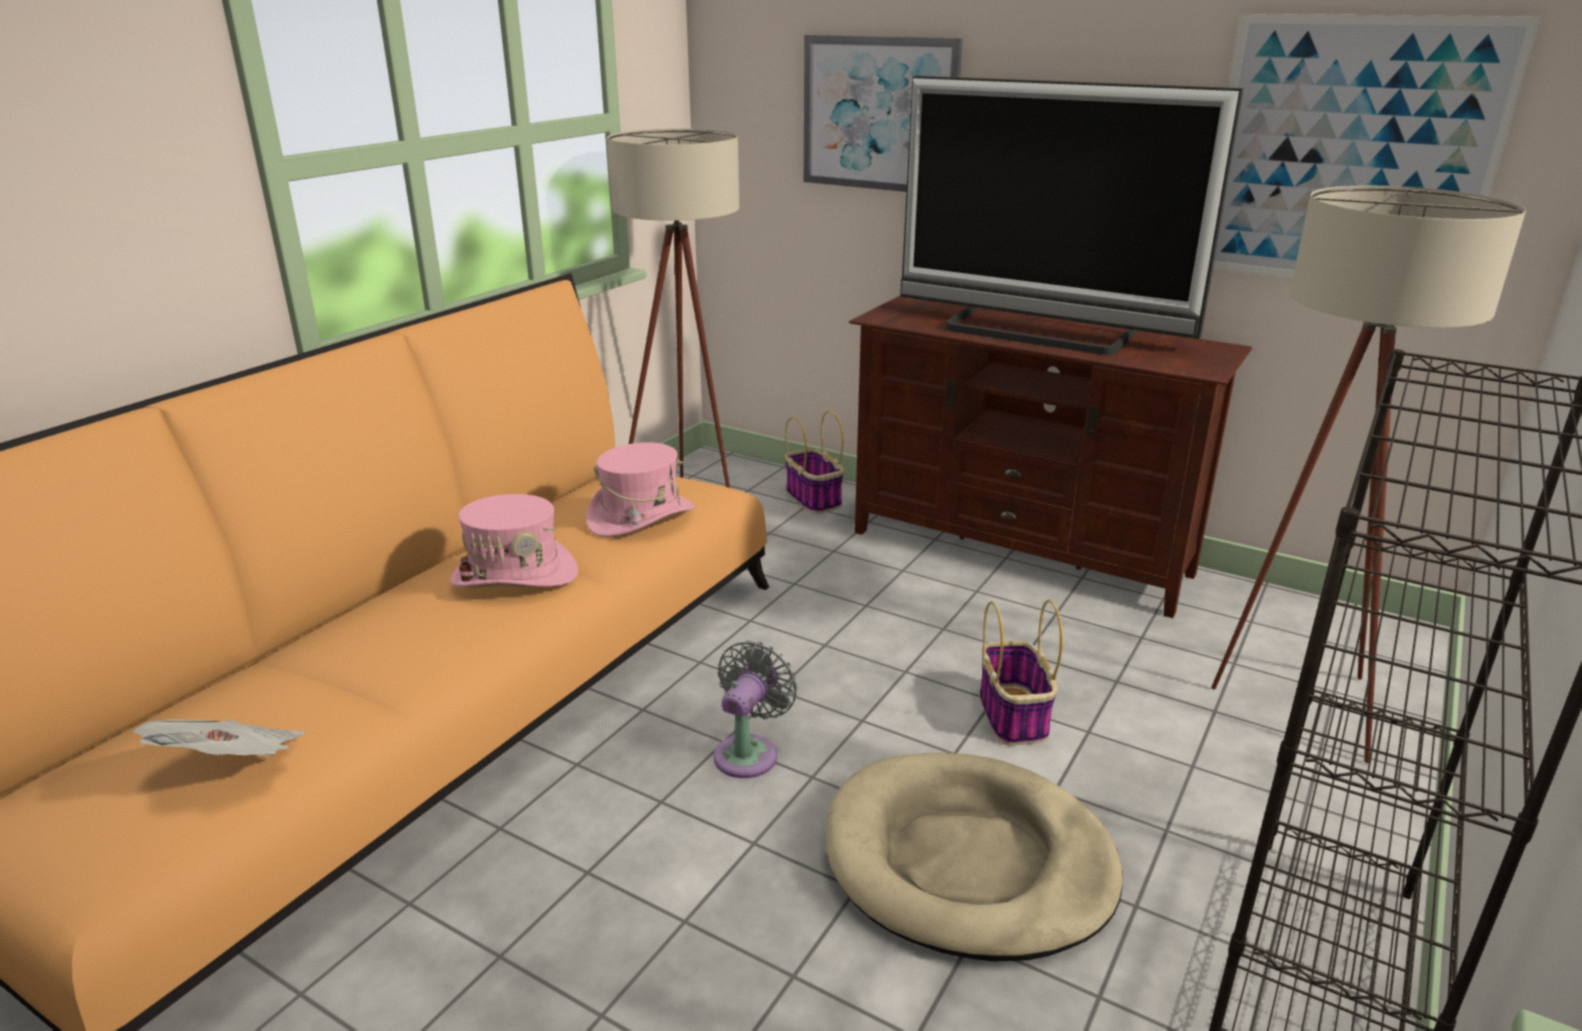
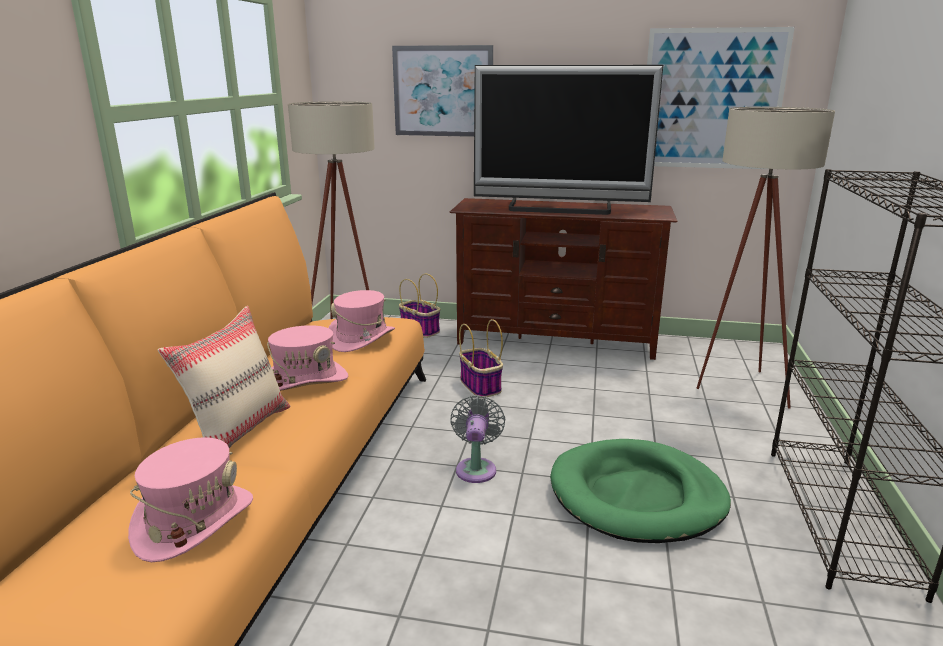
camera: 20 degrees left, 5 degrees down
(233, 766) = (194, 522): newspaper -> pink hat
(380, 638) = (239, 430): none -> beige pillow
(968, 862) = (637, 496): beige dog bed -> green dog bed
(1013, 716) = (609, 420): basket -> basket (481, 386)

